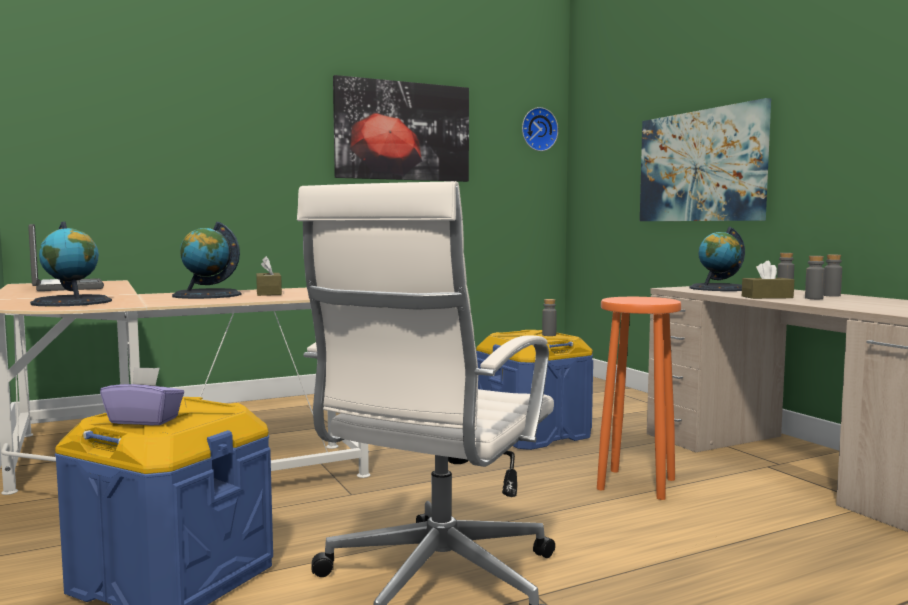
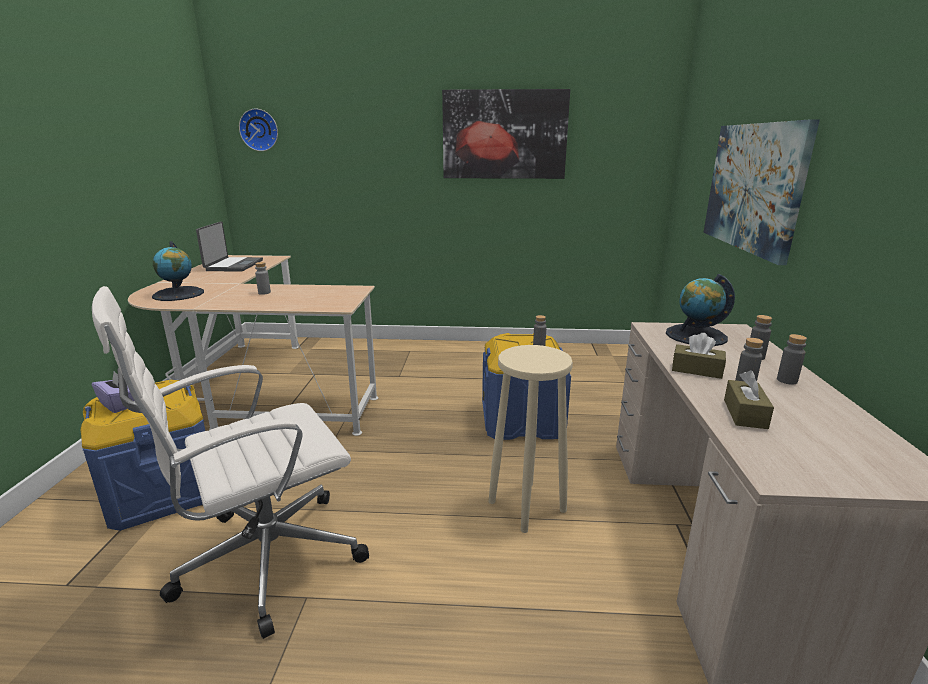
camera: 30 degrees right, 15 degrees up
(207, 295) = (264, 293): globe -> grey bottle
(269, 293) = (303, 295): brown tissue box -> brown tissue box (745, 414)
(538, 129) = (646, 124): wall clock -> wall clock (259, 130)
(635, 484) = (526, 505): orange stool -> beige stool

